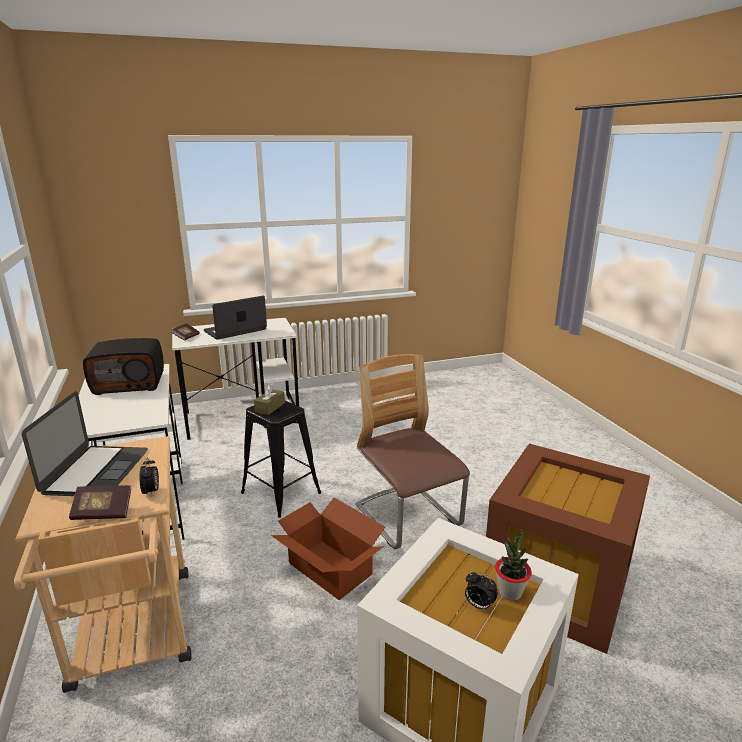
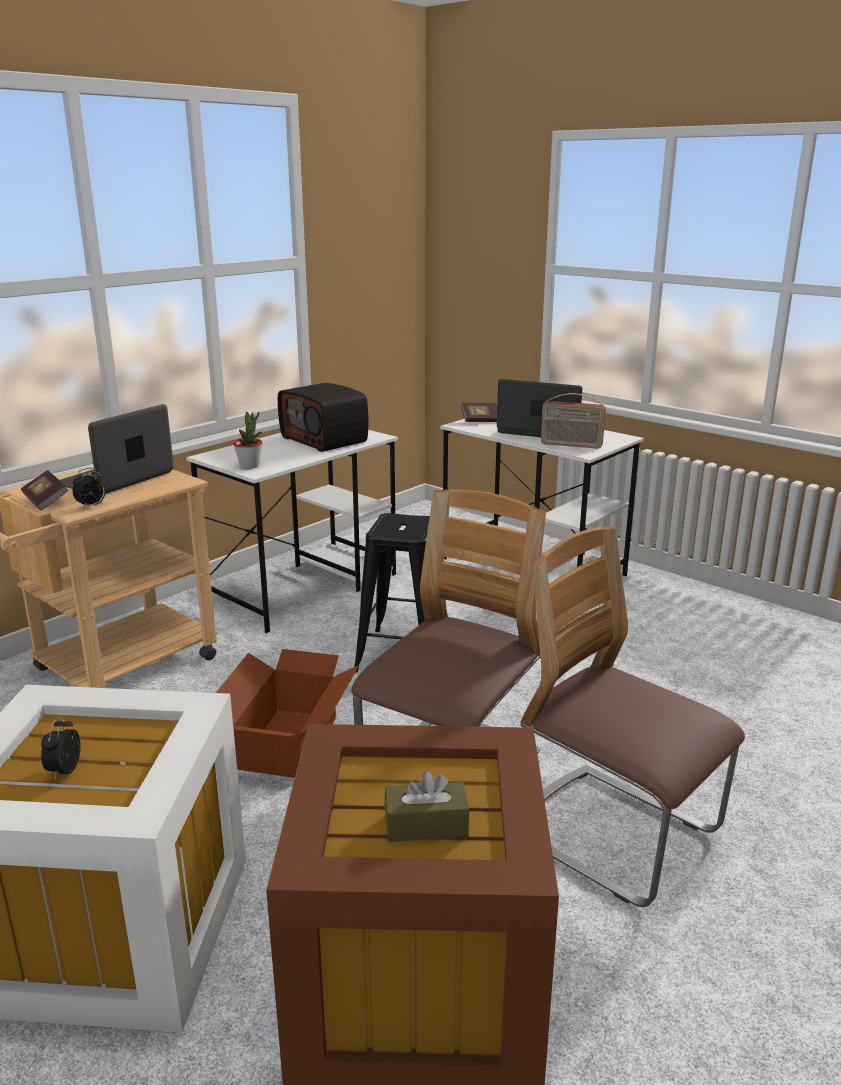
camera: 60 degrees right, 0 degrees up
(96, 471) = (115, 478): laptop -> laptop turned 150 degrees clockwise
(269, 332) = (571, 445): none -> radio
(270, 407) = (402, 522): brown tissue box -> brown tissue box (426, 825)
(489, 491) = (614, 835): none -> chair
(510, 592) = (100, 791): potted plant -> potted plant (249, 466)

